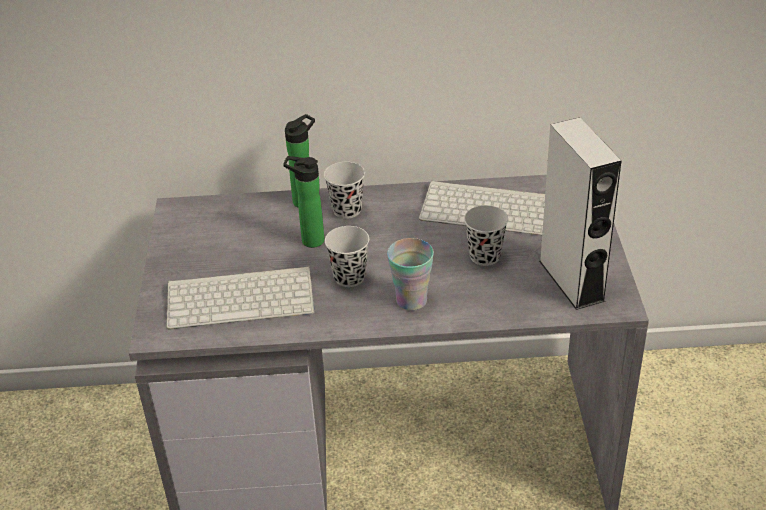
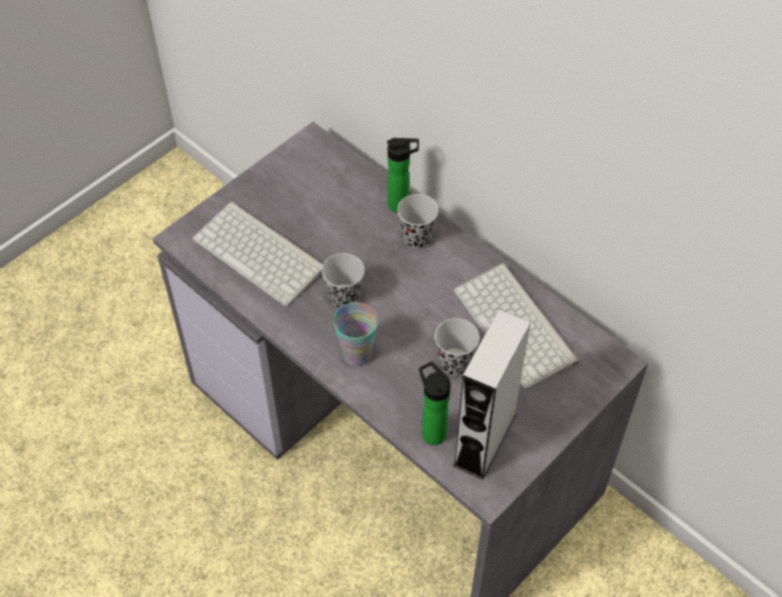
camera: 45 degrees right, 15 degrees up
(309, 240) = (359, 243): bottle -> bottle (431, 431)

